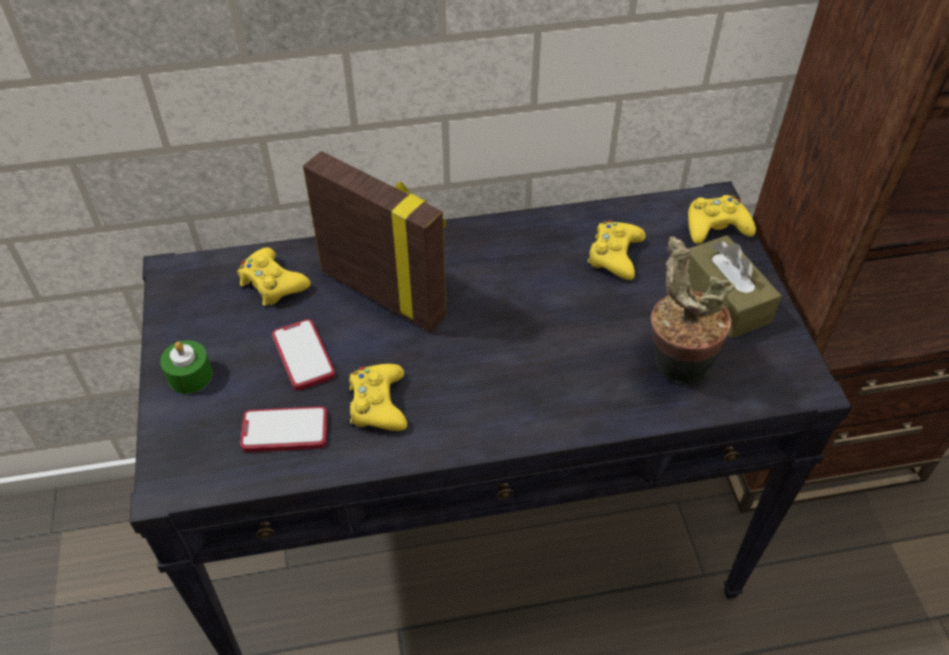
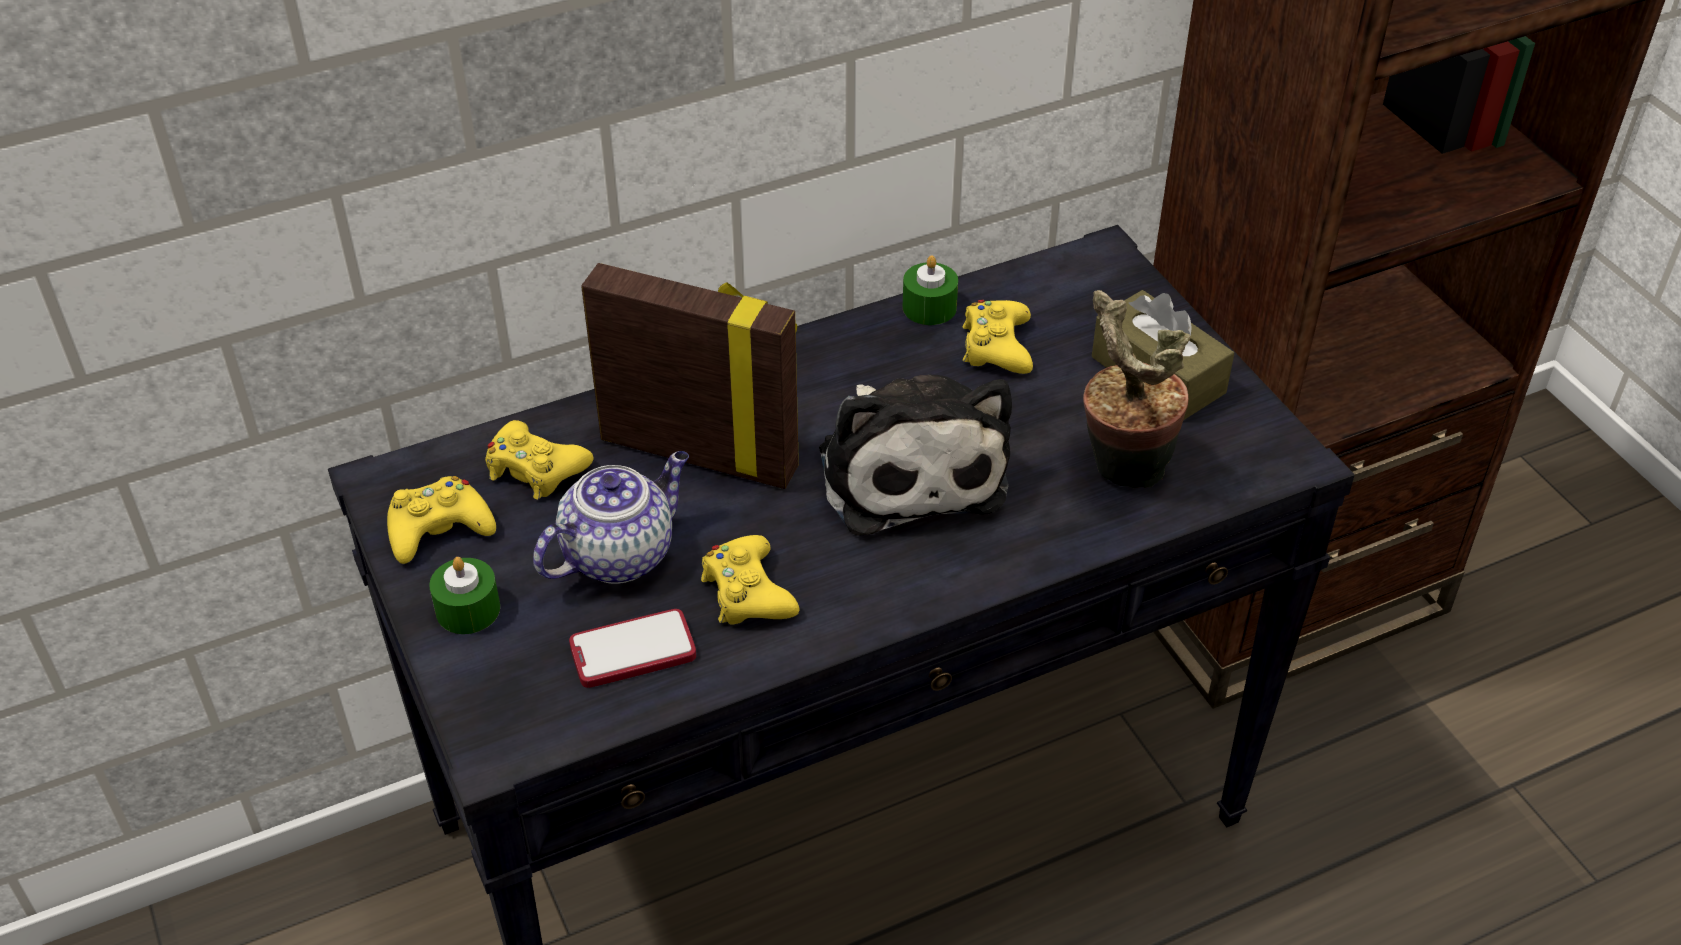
camera: 15 degrees left, 5 degrees down
(303, 356) = (619, 553): phone -> teapot
(522, 334) = (909, 468): none -> plush toy
(577, 218) = (929, 307): none -> green candle
(716, 227) = (1117, 286): yellow game controller -> yellow game controller (439, 529)

